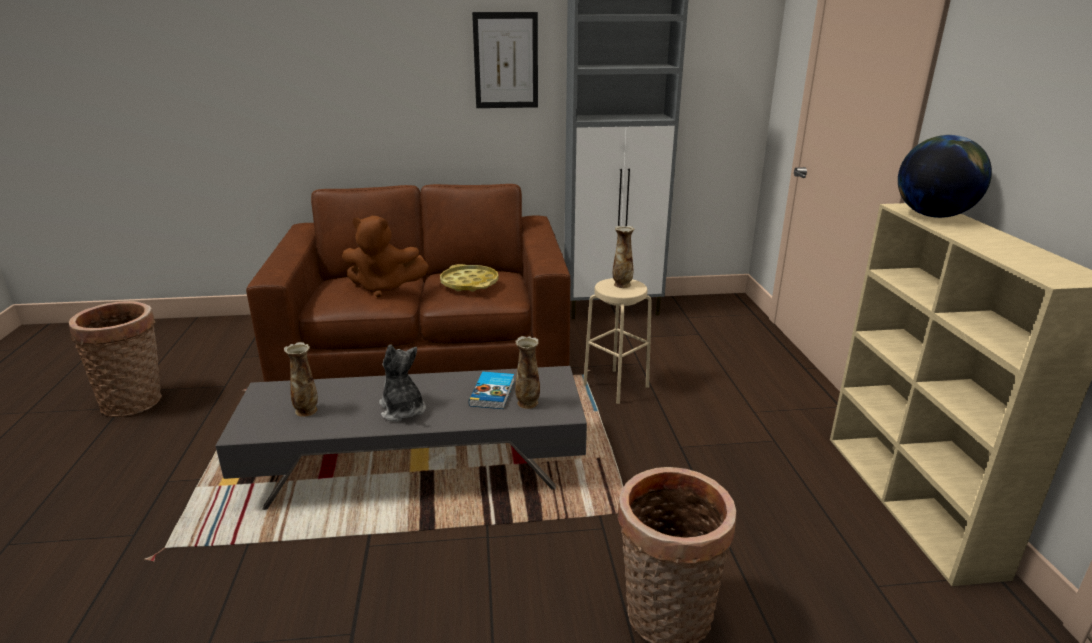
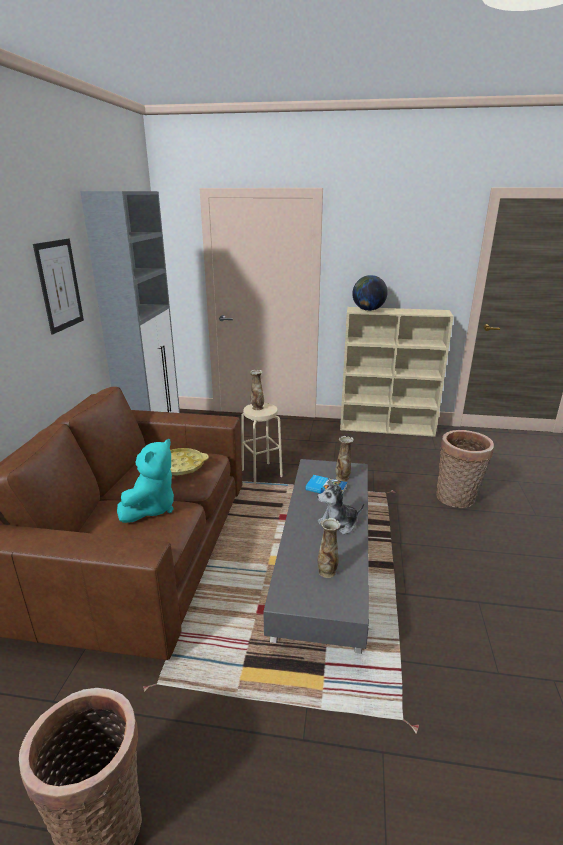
camera: 75 degrees left, 0 degrees up
(384, 288) = (151, 508): brown plush toy -> turquoise plush toy

